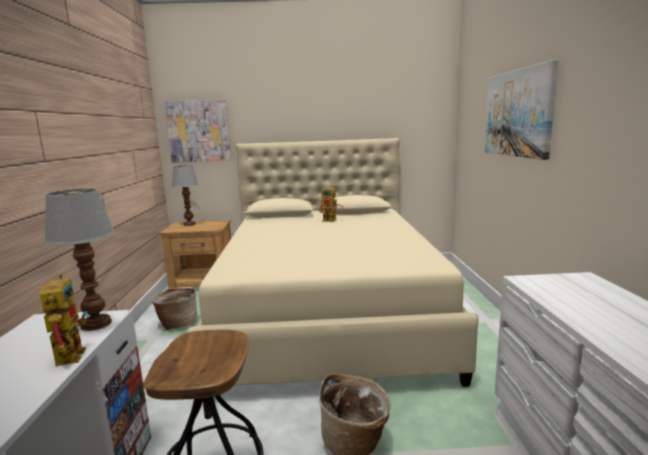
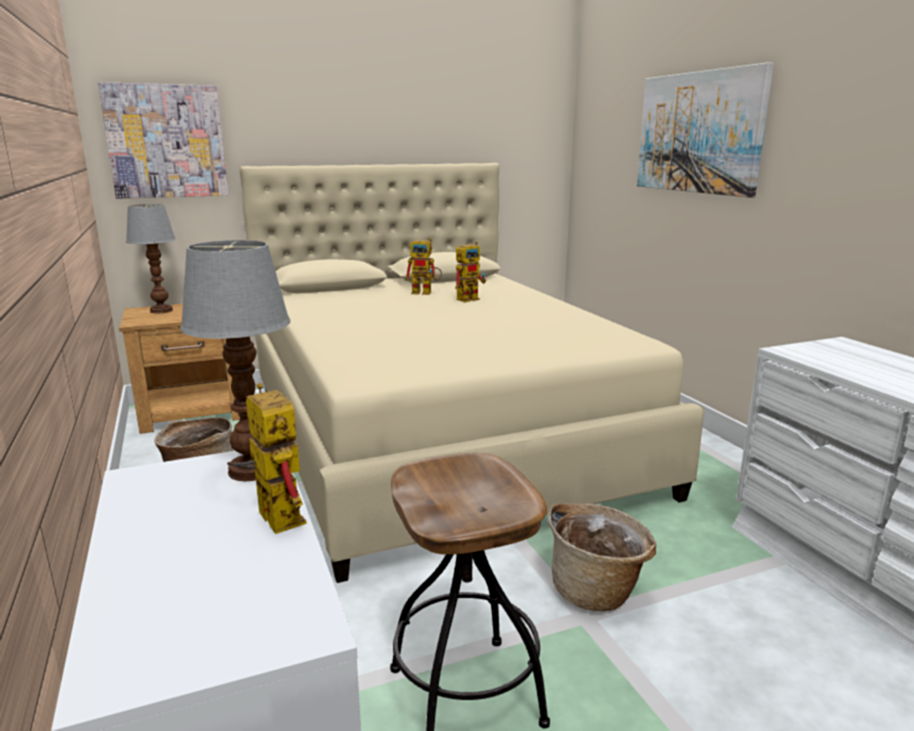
camera: 20 degrees left, 5 degrees up
(355, 225) = (470, 298): none -> toy robot

